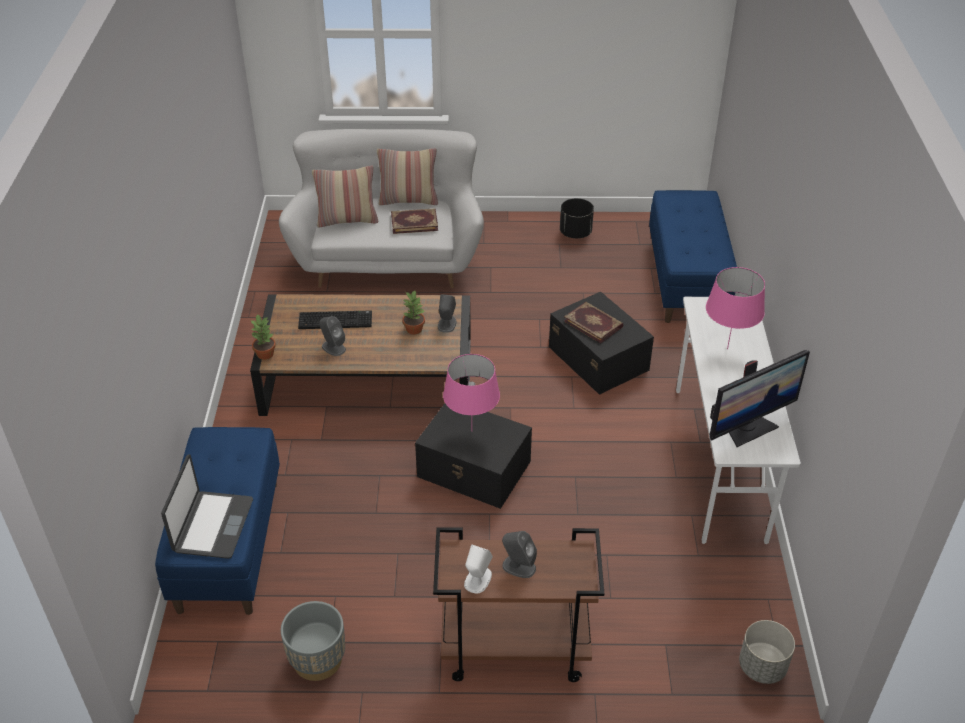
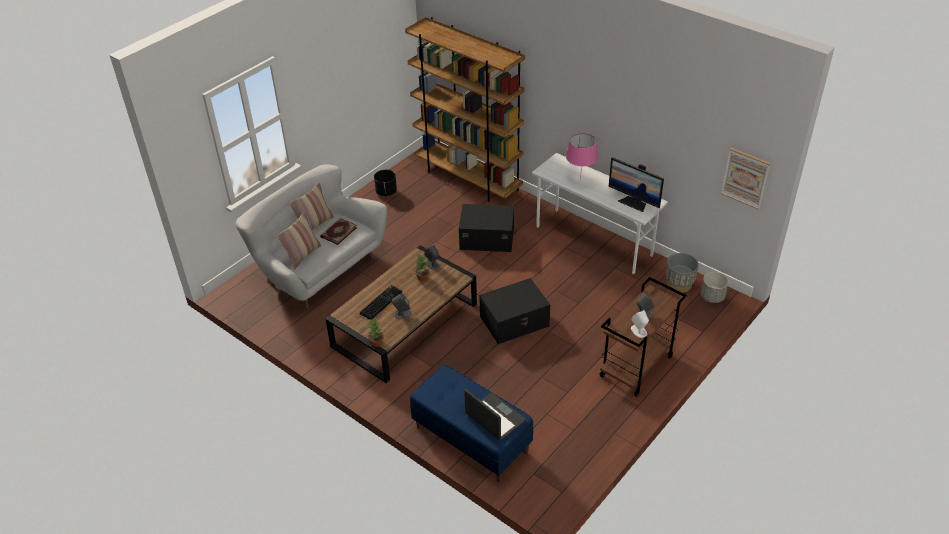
camera: 50 degrees left, 0 degrees up
(317, 660) = (580, 440): grey planter -> grey planter (679, 284)
(472, 431) = (511, 299): pink table lamp -> none
(593, 323) = (483, 219): book -> none
(687, 281) = (468, 179): blue bench -> brown bookcase
(748, 428) = (634, 203): monitor -> monitor turned 120 degrees clockwise
(866, 492) = (745, 178): none -> picture

